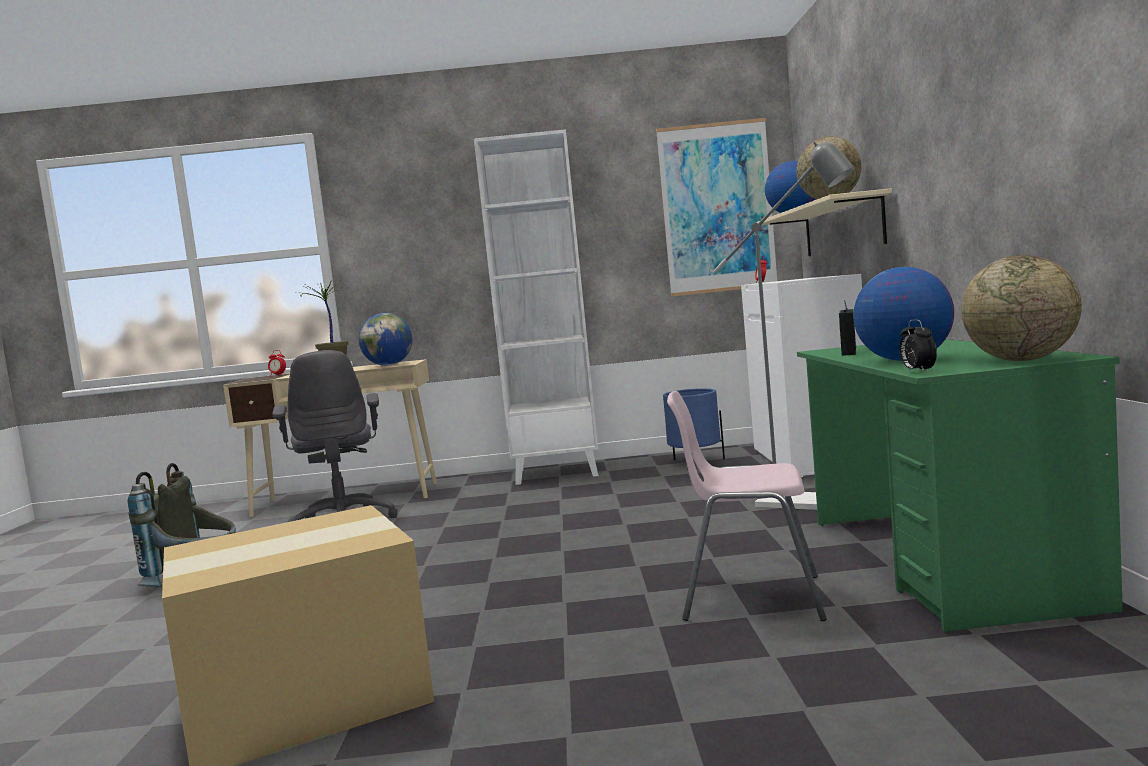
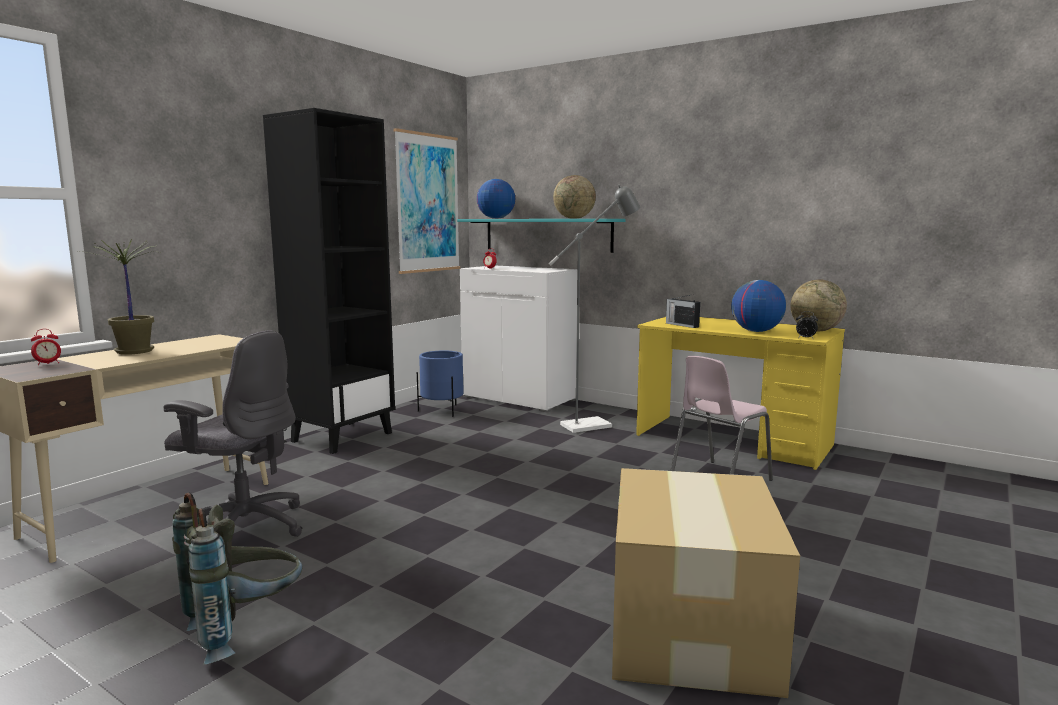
camera: 55 degrees left, 5 degrees up
(389, 365) = (216, 343): globe -> none
(557, 472) = (342, 437): white bookcase -> black bookcase
(841, 227) = (547, 234): beige shelf -> turquoise shelf
(940, 561) = (733, 441): green desk -> yellow desk

